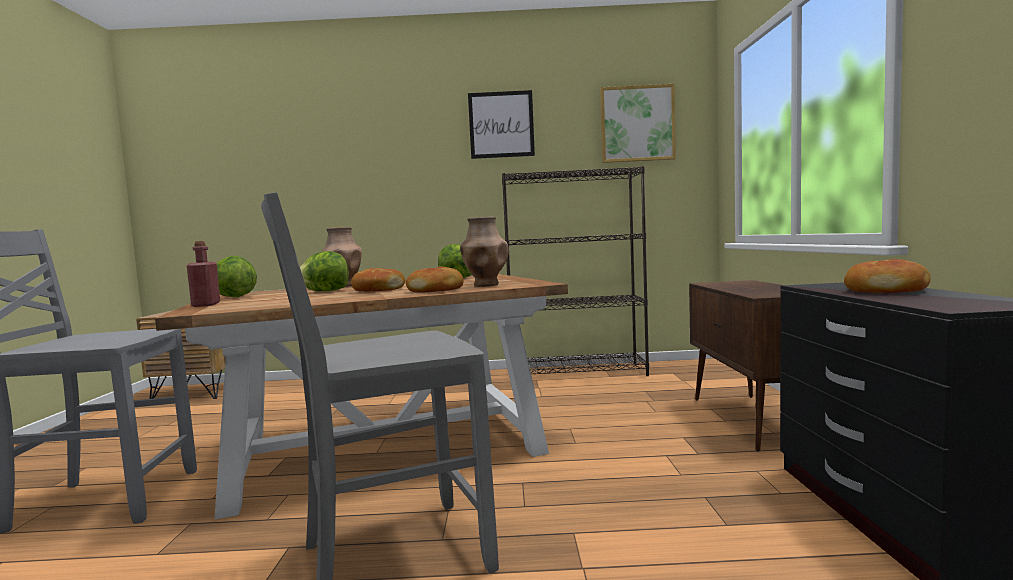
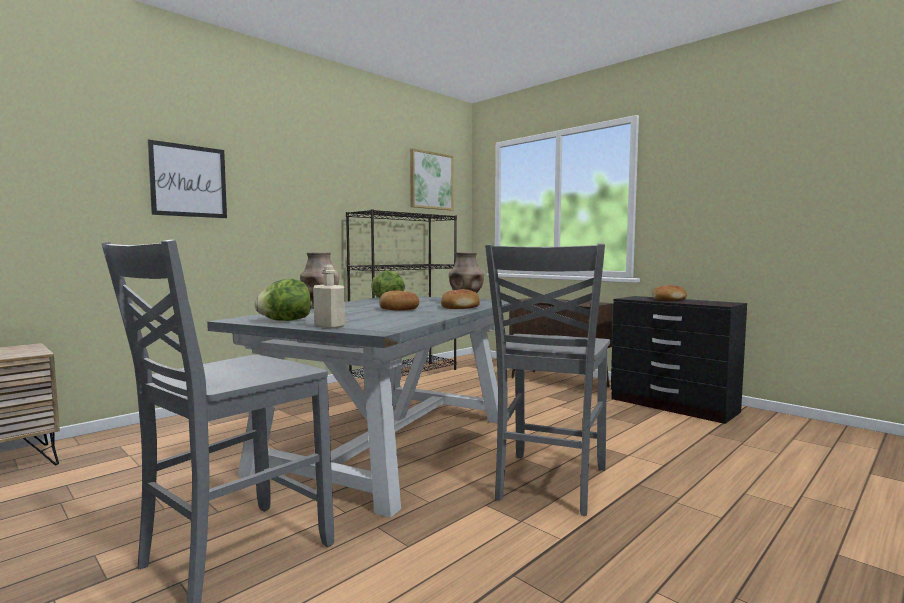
camera: 45 degrees left, 0 degrees up
(206, 305) = (329, 326): red bottle -> beige bottle
(325, 291) = (351, 312): lettuce -> none
(388, 445) = (390, 443): brown dining table -> grey dining table
(501, 125) = (342, 163): picture -> picture (188, 181)

